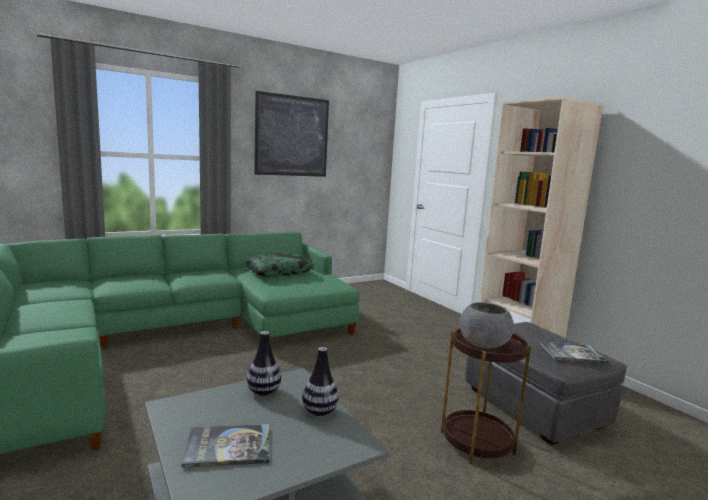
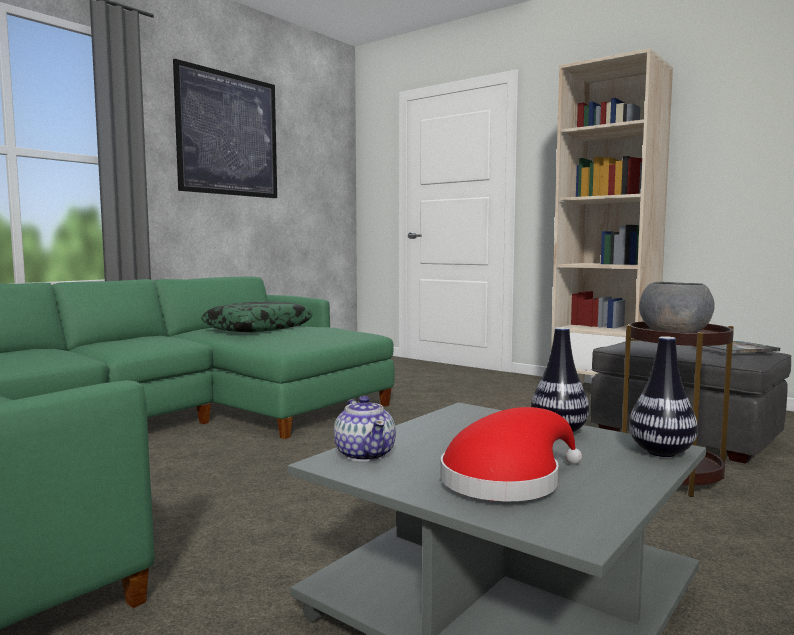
camera: 20 degrees left, 5 degrees down
(190, 403) = (365, 454): none -> teapot
(228, 446) = (507, 480): book -> red hat
(264, 392) = (450, 428): vase -> vase (661, 452)

